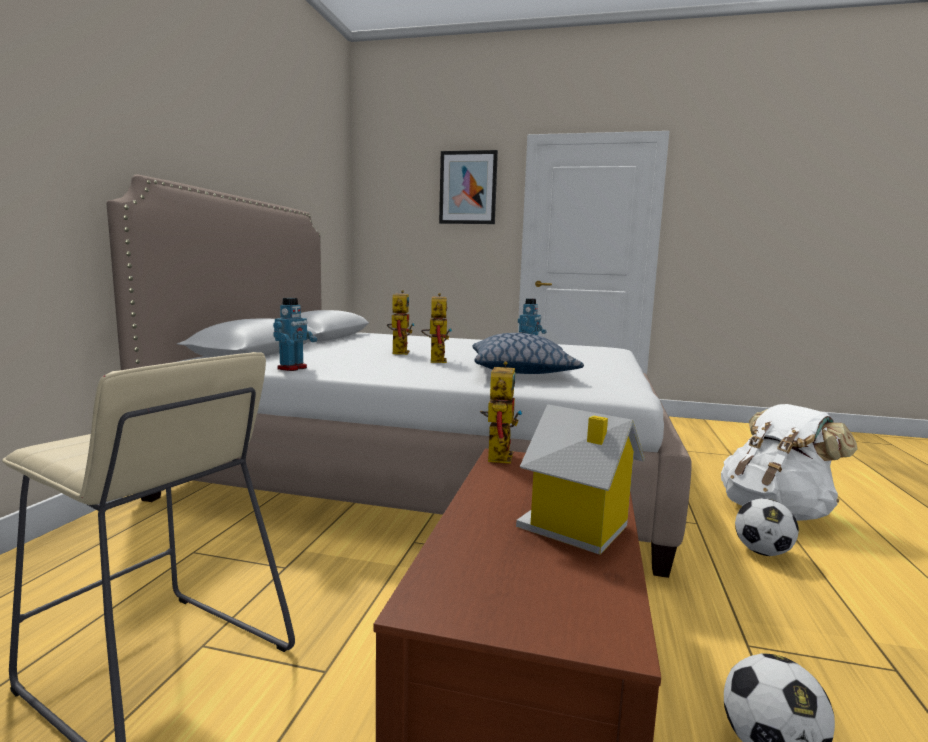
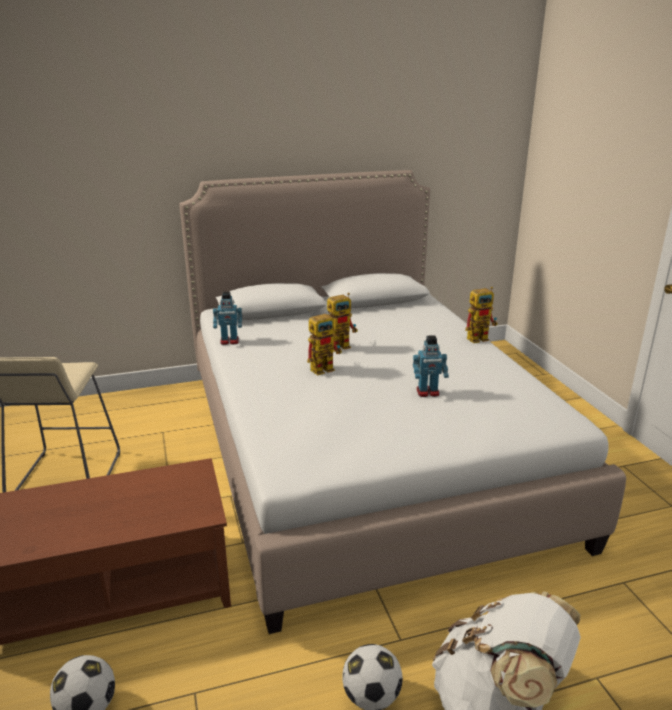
camera: 60 degrees right, 15 degrees up
(468, 188) = (626, 135): picture -> none
(497, 454) = (200, 466): toy robot -> toy robot (480, 338)
(522, 371) = (314, 412): pillow -> none
(576, 528) = (86, 525): toy house -> none

